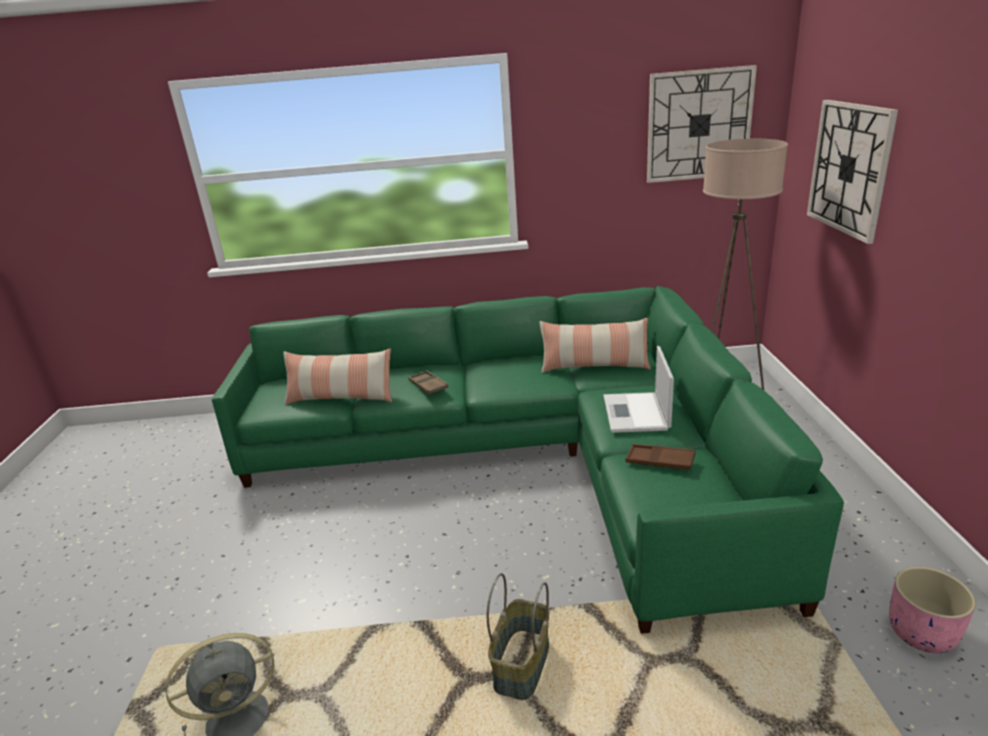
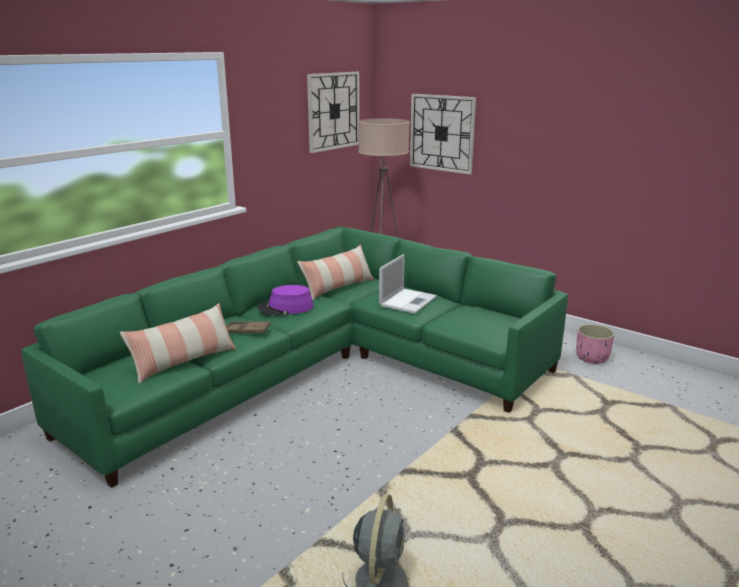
camera: 50 degrees left, 5 degrees down
(501, 373) = (286, 308): none -> purple hat
(523, 666) = (483, 455): basket -> none
(636, 414) = (408, 301): laptop -> laptop turned 105 degrees counterclockwise
(660, 461) = (458, 315): brown tray -> none

